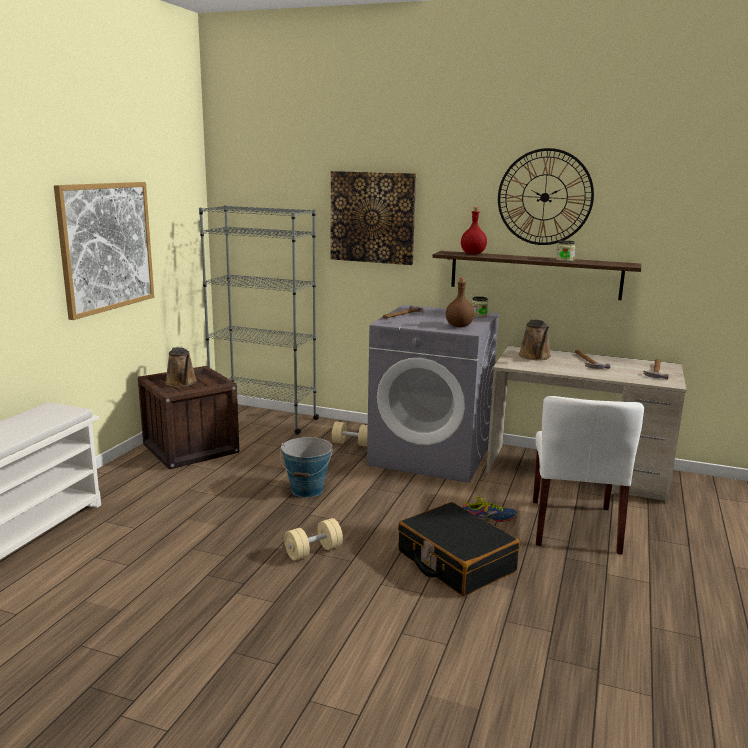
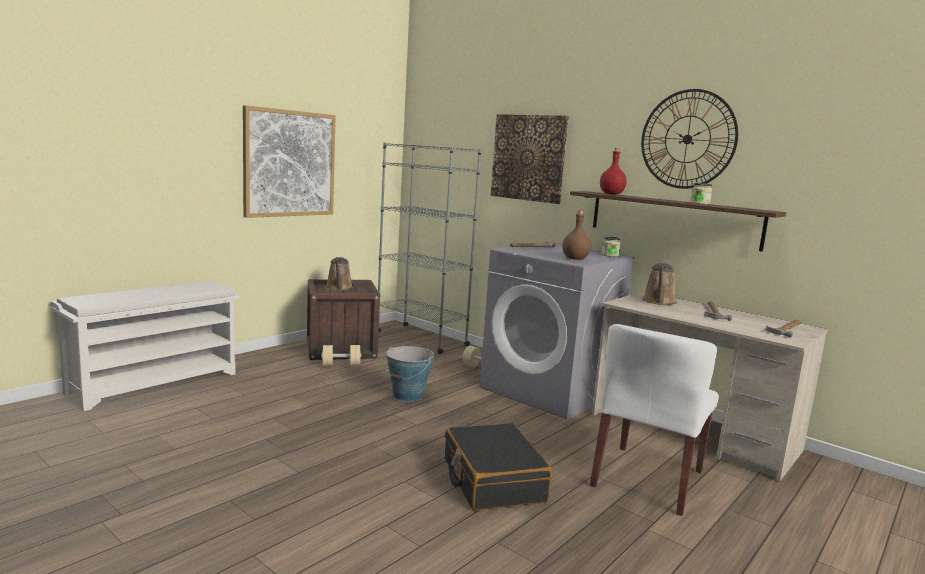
camera: 20 degrees right, 5 degrees down
(313, 551) = (369, 442): beige dumbbell -> beige dumbbell (341, 365)
(488, 518) = (560, 452): shoe -> none

